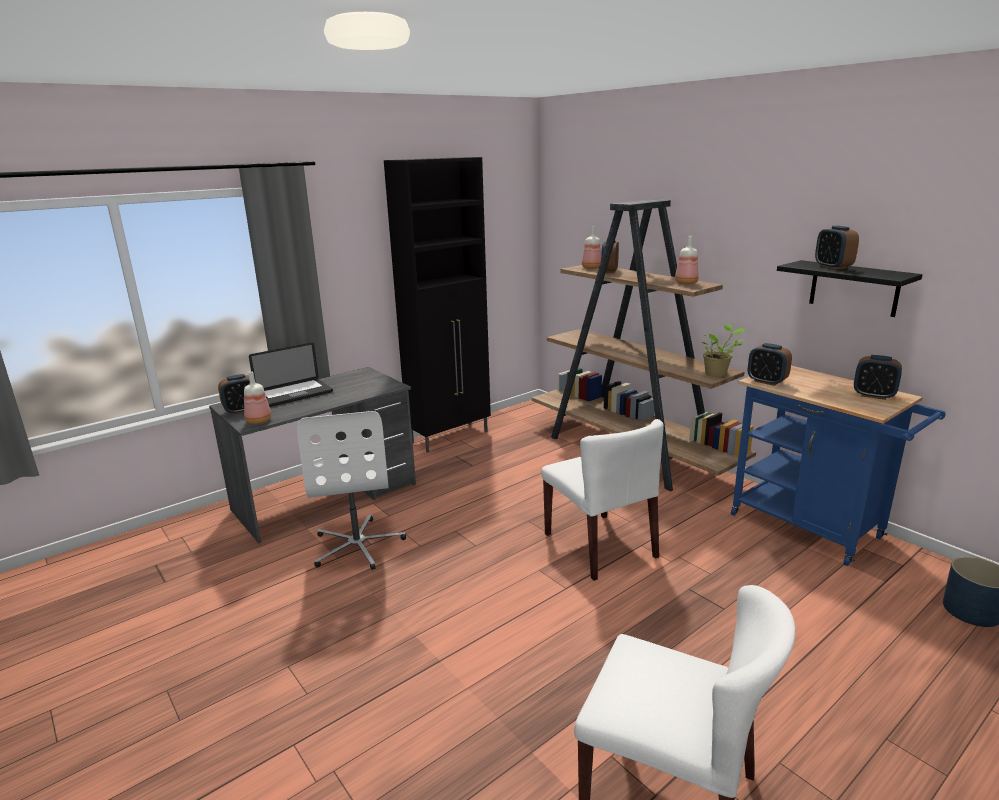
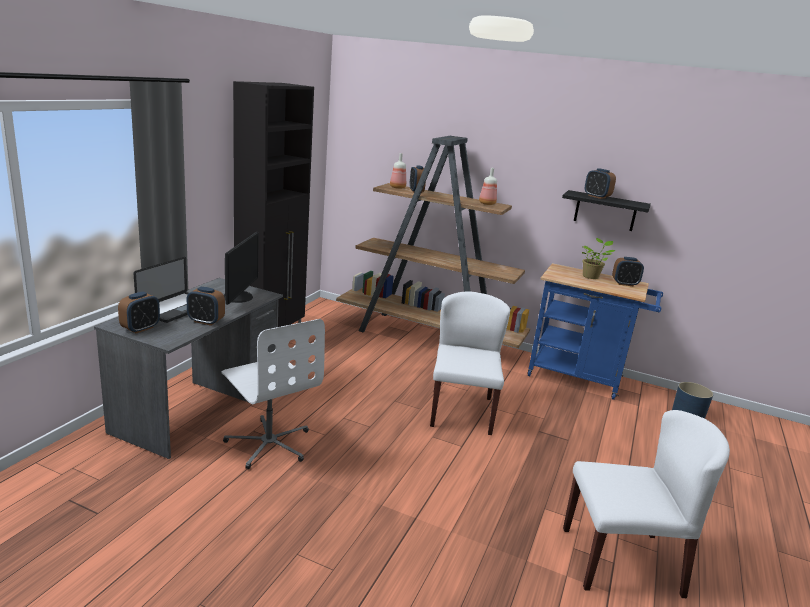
camera: 30 degrees left, 0 degrees up
(258, 421) = (173, 338): bottle -> none
(364, 387) = (239, 297): none -> monitor
(600, 545) = (461, 411): white chair -> white chair turned 120 degrees counterclockwise
(717, 373) = (510, 272): potted plant -> potted plant (591, 276)
(766, 381) = (558, 277): alarm clock -> alarm clock (206, 321)

